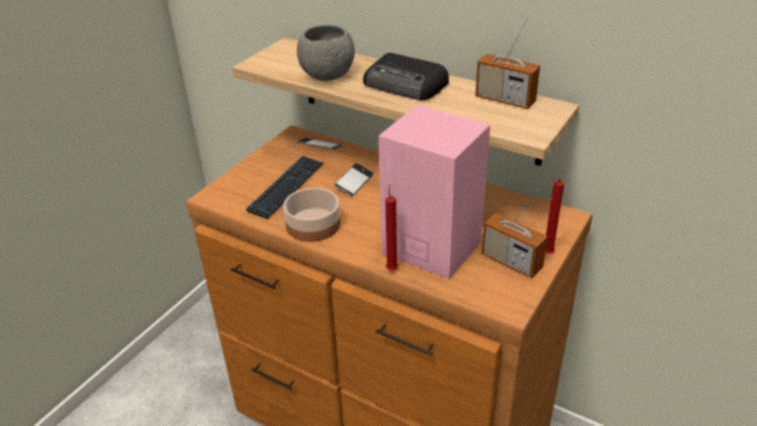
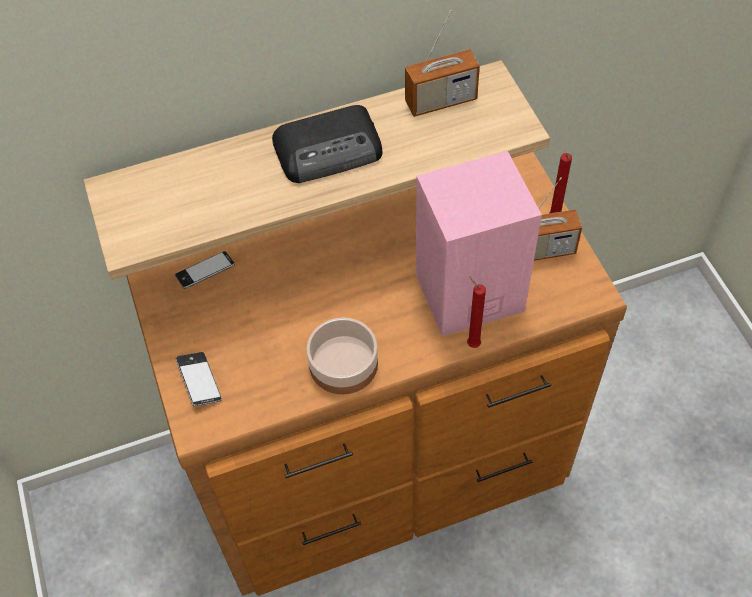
camera: 50 degrees left, 20 degrees up
(287, 187) = (253, 348): keyboard -> none
(328, 75) = (235, 198): grey bowl -> none
(354, 183) = (306, 285): phone -> phone (199, 381)

